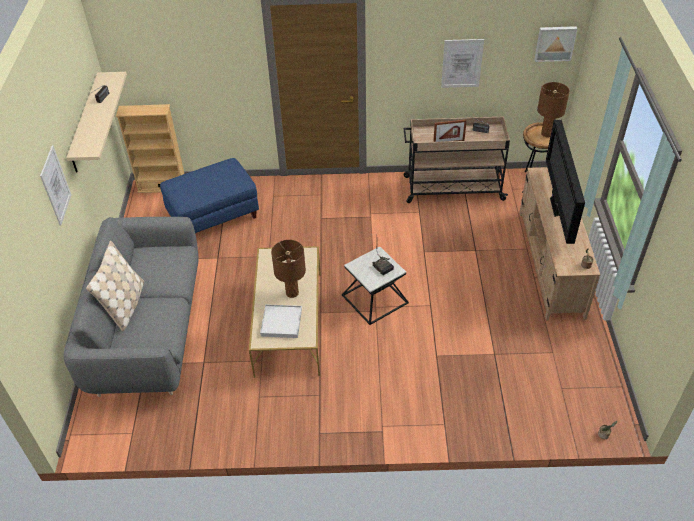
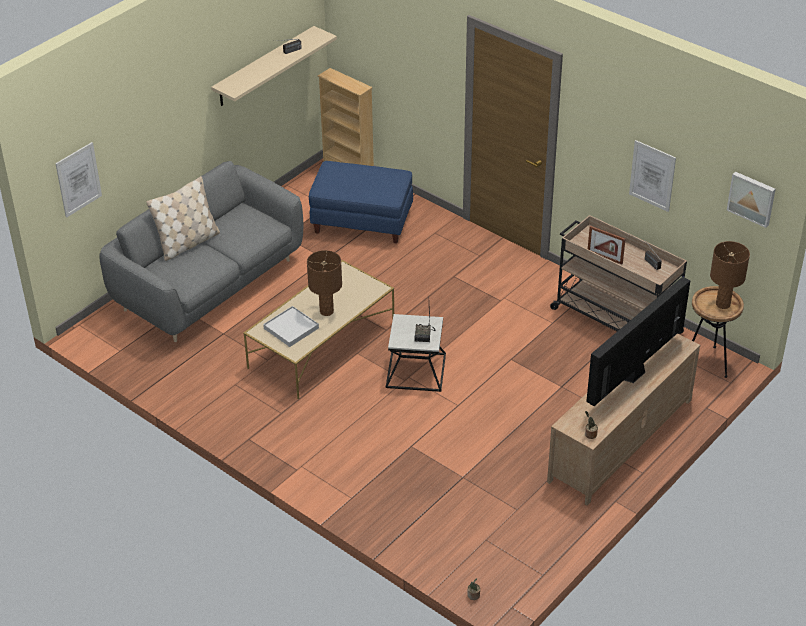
camera: 40 degrees right, 5 degrees down
(55, 185) = (179, 105): picture -> picture (78, 179)

